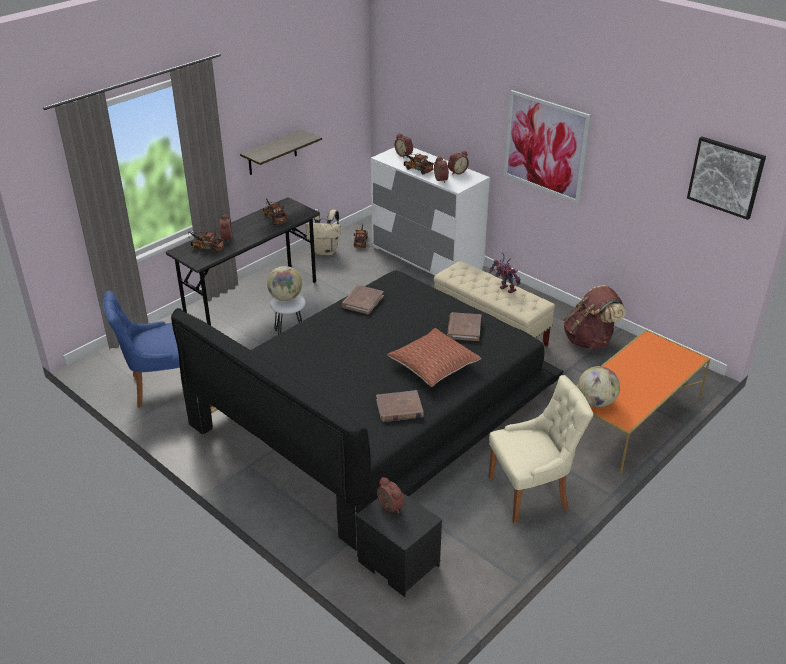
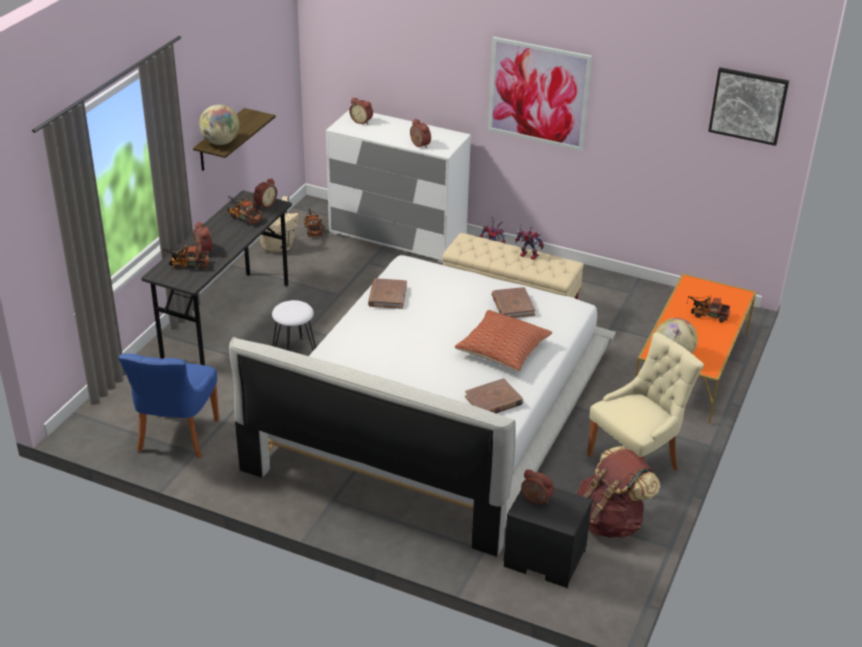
camera: 20 degrees left, 0 degrees up
(158, 386) = (176, 437): blue chair -> blue chair turned 45 degrees counterclockwise
(285, 298) = (289, 308): globe -> globe (220, 142)
(376, 409) = (435, 411): black bed -> white bed
(416, 169) = (386, 136): toy truck -> toy truck (706, 315)
(457, 172) = (432, 133): alarm clock -> alarm clock (264, 204)
(589, 340) = (615, 296): brown backpack -> brown backpack (610, 521)

